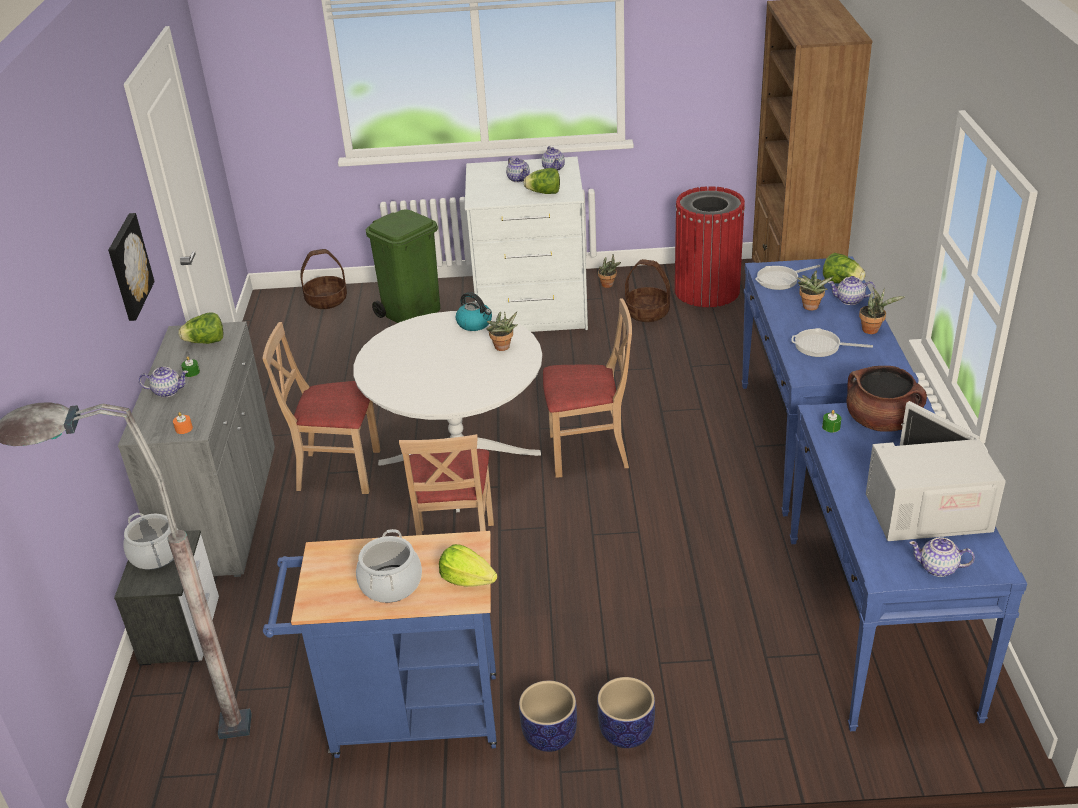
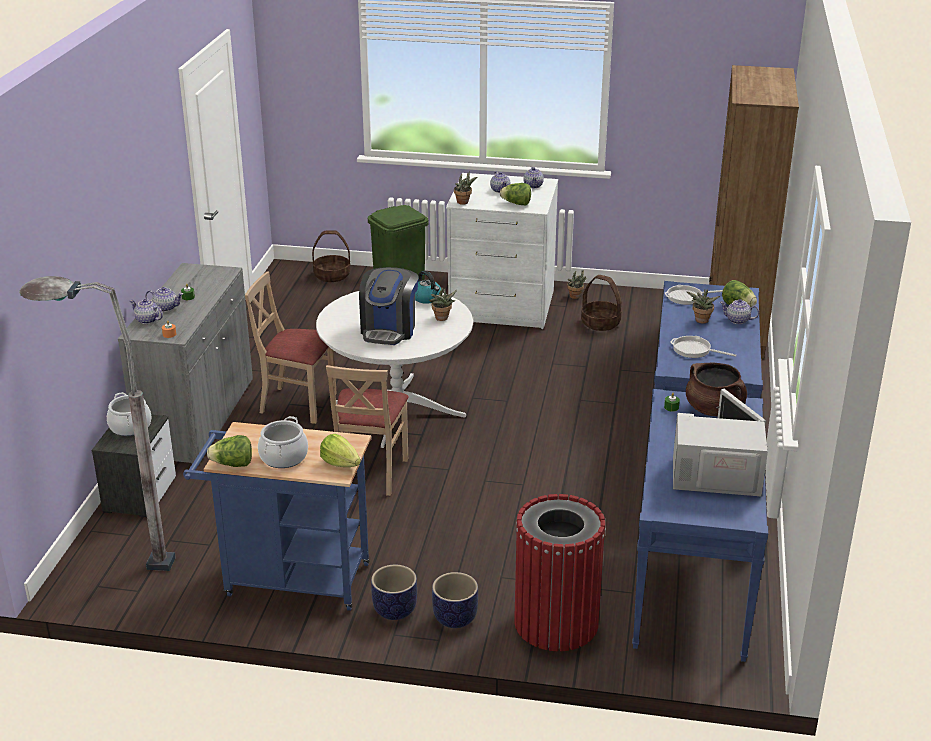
camera: 10 degrees right, 5 degrees down
(128, 266) = (154, 207): picture -> none
(206, 342) = (206, 278): lettuce -> lettuce (233, 464)
(446, 372) = (389, 330): none -> coffee machine
(588, 452) = (505, 421): beige chair -> none
(706, 291) = (660, 313): red trash can -> red trash can (556, 623)
(873, 330) = (745, 344): potted plant -> potted plant (464, 202)
(938, 568) = (703, 513): teapot -> teapot (147, 320)

